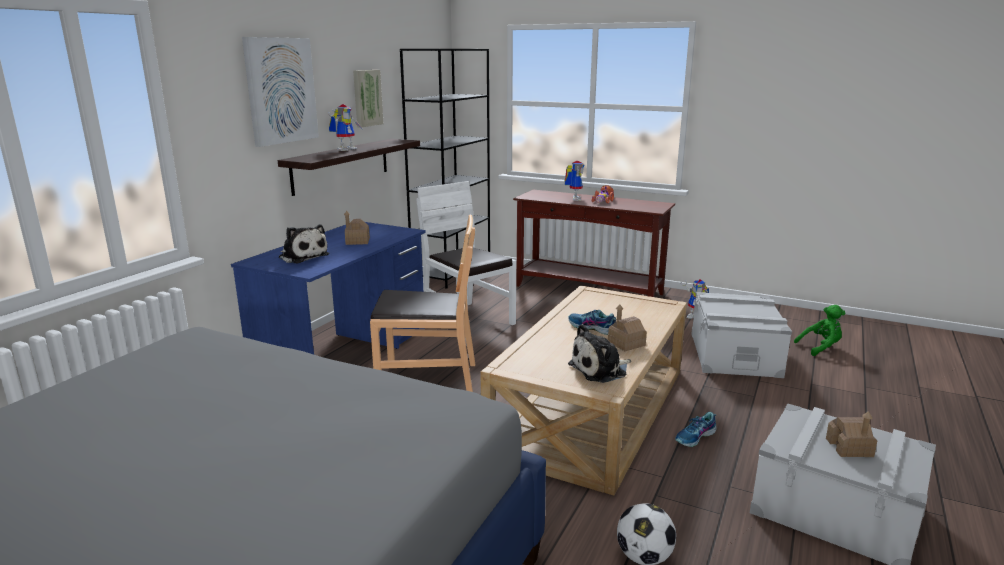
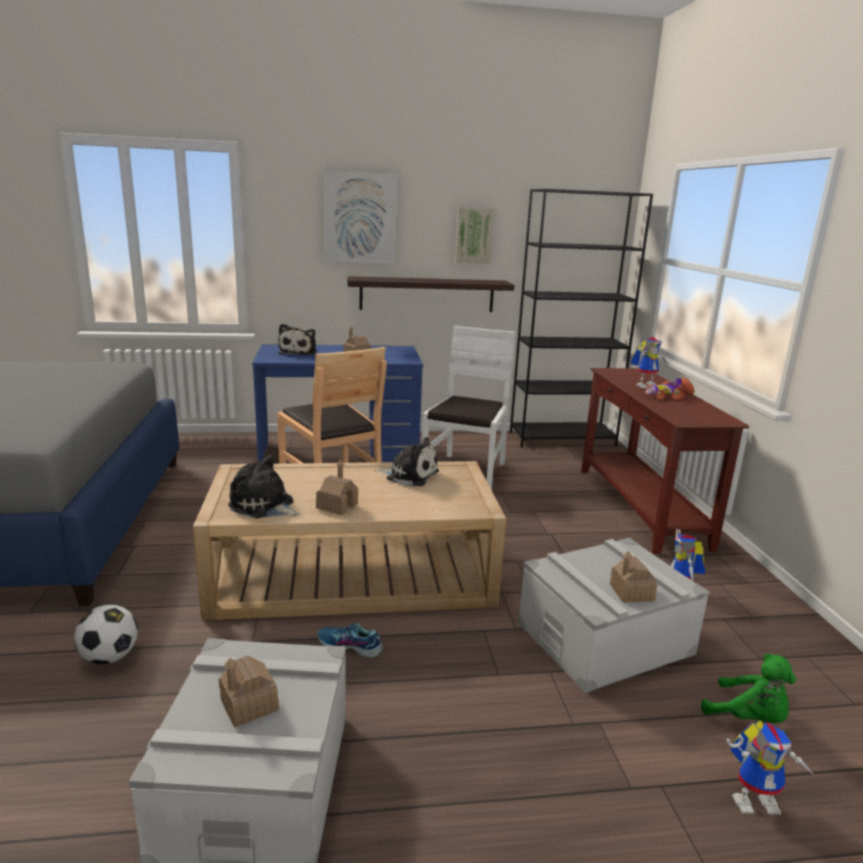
camera: 55 degrees right, 0 degrees up
(346, 149) = (423, 279): toy robot -> toy robot (756, 799)
(585, 310) = (409, 475): none -> plush toy
(592, 328) = (363, 486): shoe -> none
(761, 312) = (631, 592): none -> toy house

